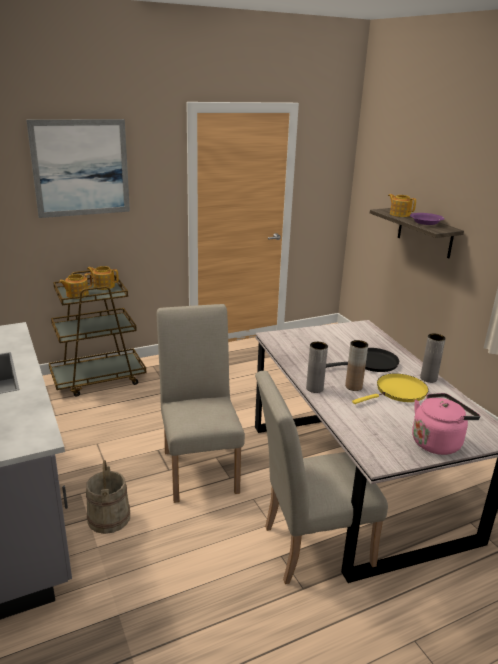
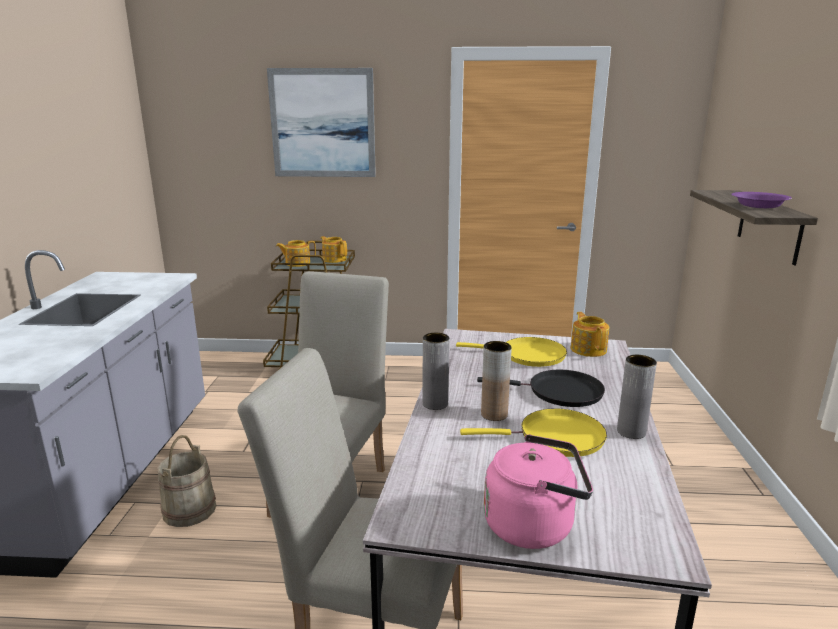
camera: 30 degrees right, 5 degrees down
(328, 342) = (528, 355): none -> yellow frying pan
(399, 214) = (730, 196): teapot -> teapot (588, 349)

